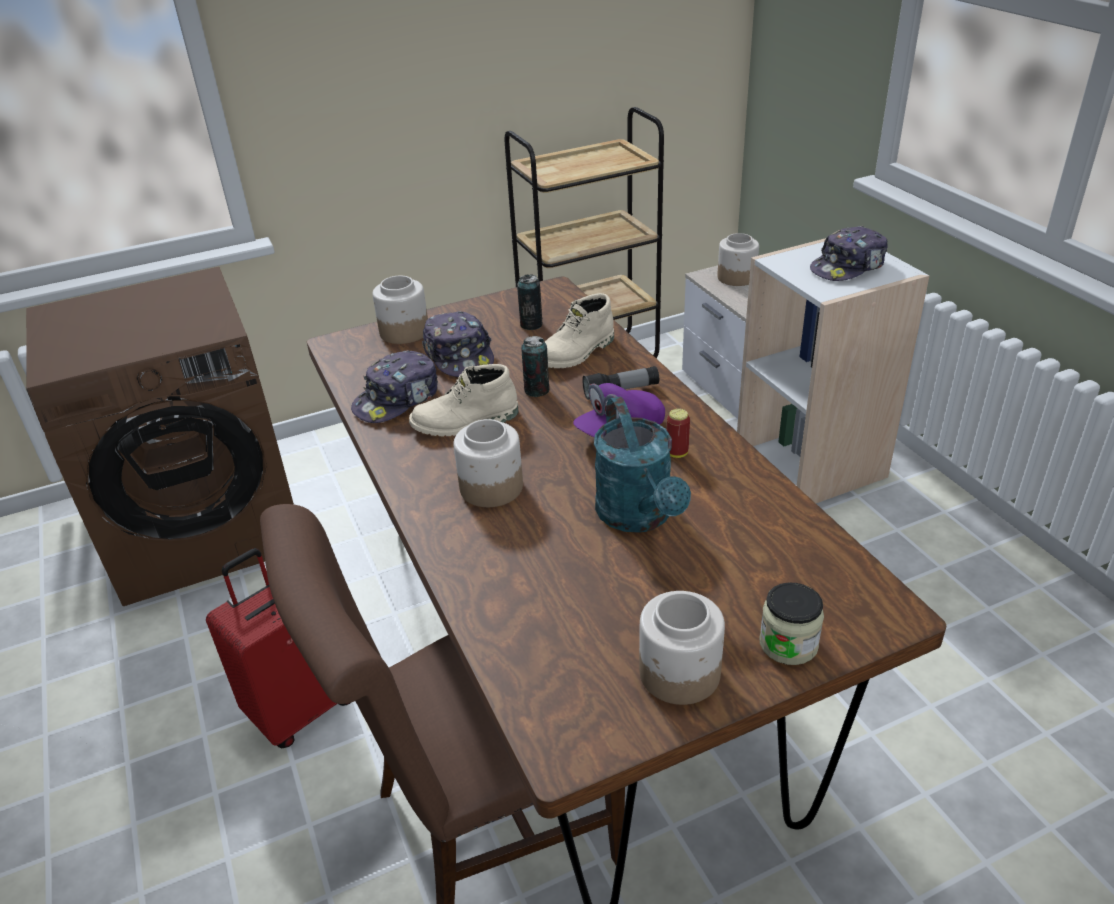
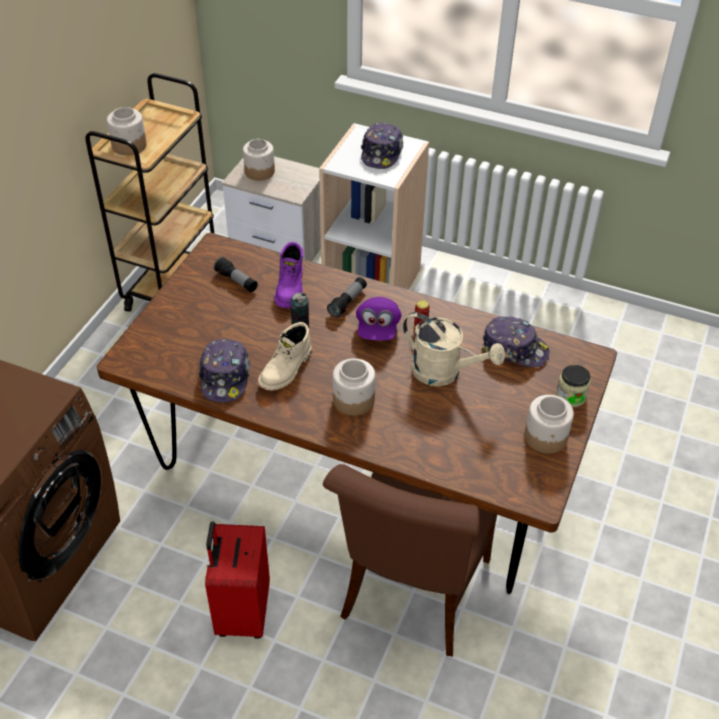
camera: 45 degrees left, 10 degrees up
(403, 332) = (158, 328): jar -> jar (129, 146)
(459, 356) = (221, 327): cap -> cap (514, 349)
(531, 325) = (236, 281): can -> flashlight
(576, 353) = (291, 288): beige boot -> purple boot
(639, 517) = (444, 372): turquoise watering can -> beige watering can

